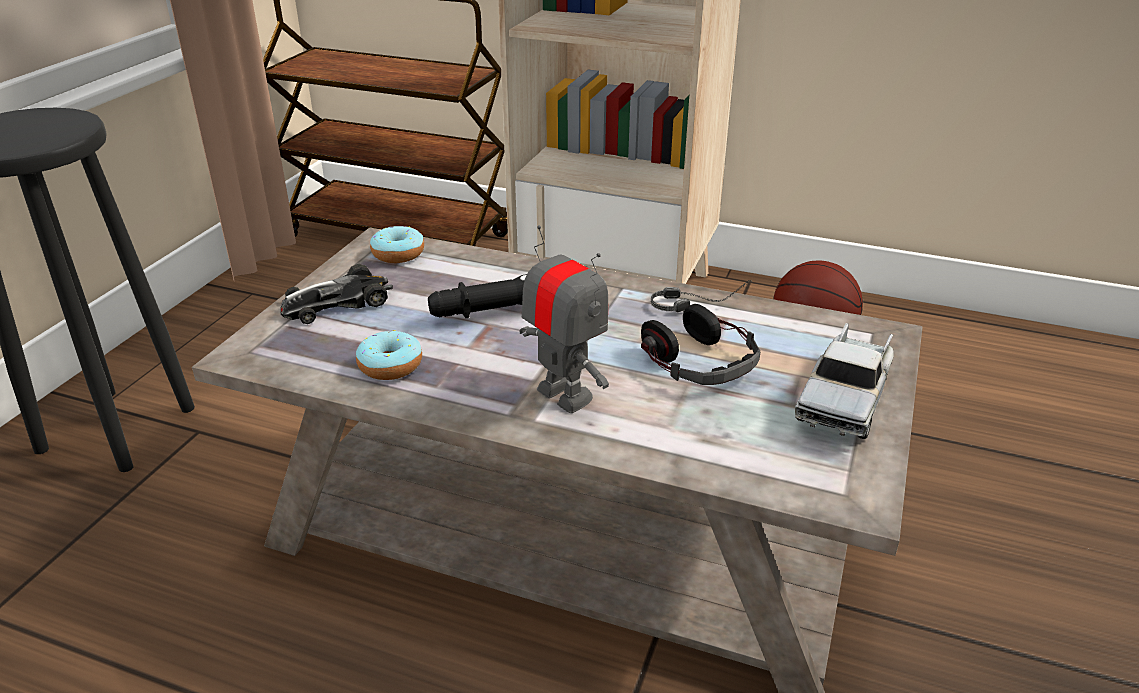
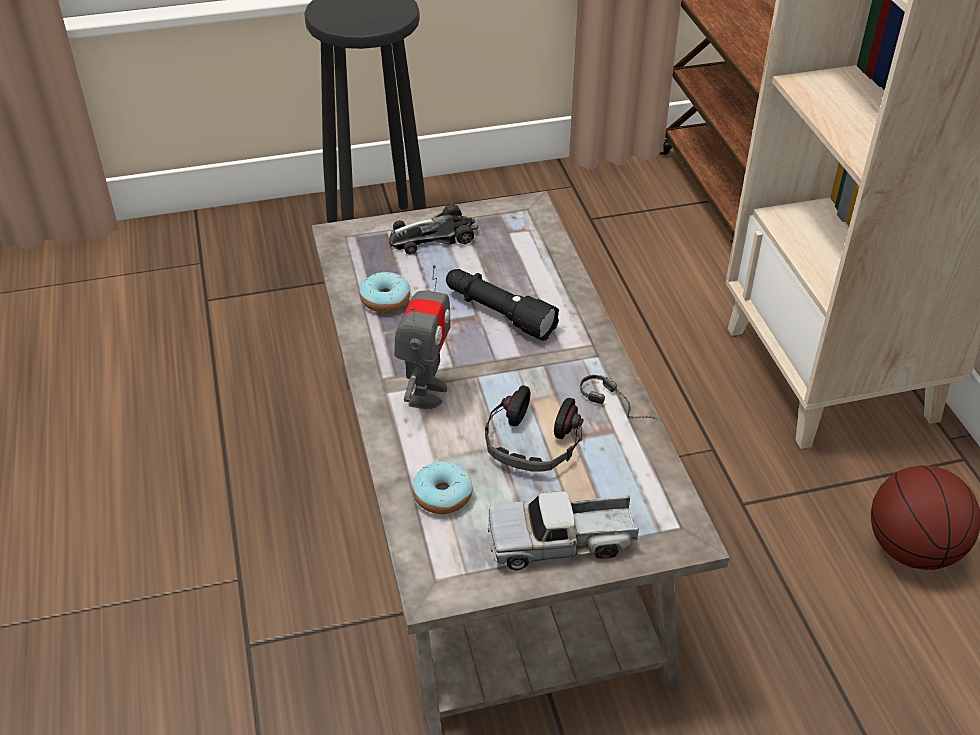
camera: 55 degrees right, 10 degrees up
(337, 302) = (433, 236): toy car -> toy car turned 45 degrees counterclockwise
(398, 254) = (523, 225): donut -> donut (442, 495)

